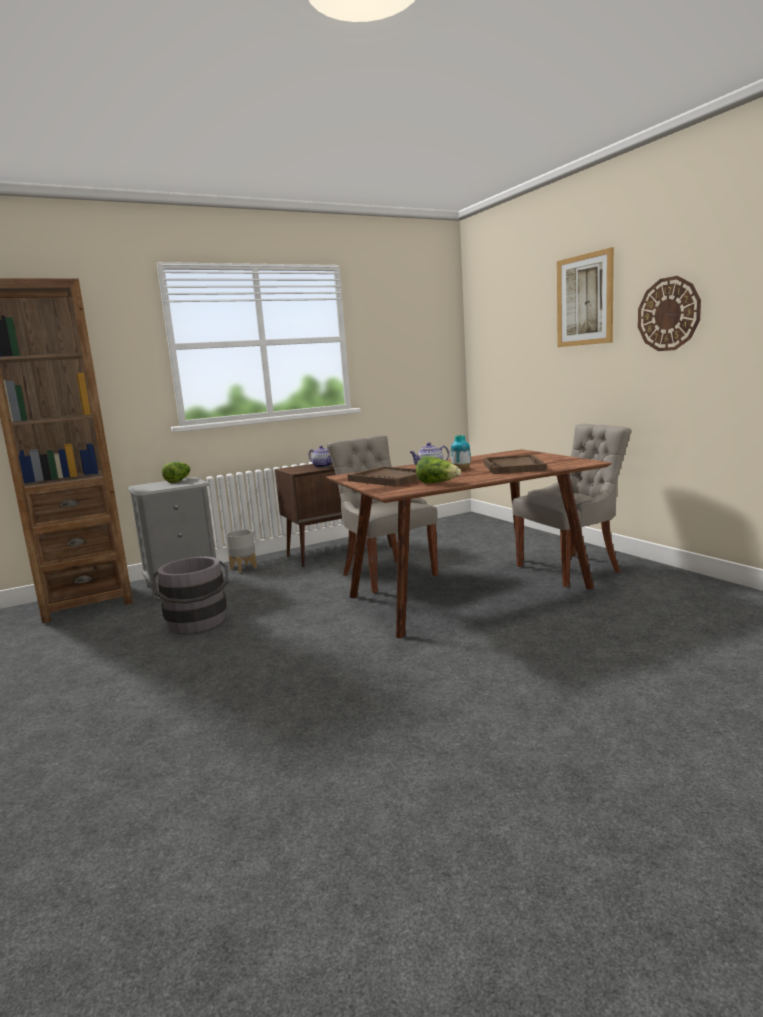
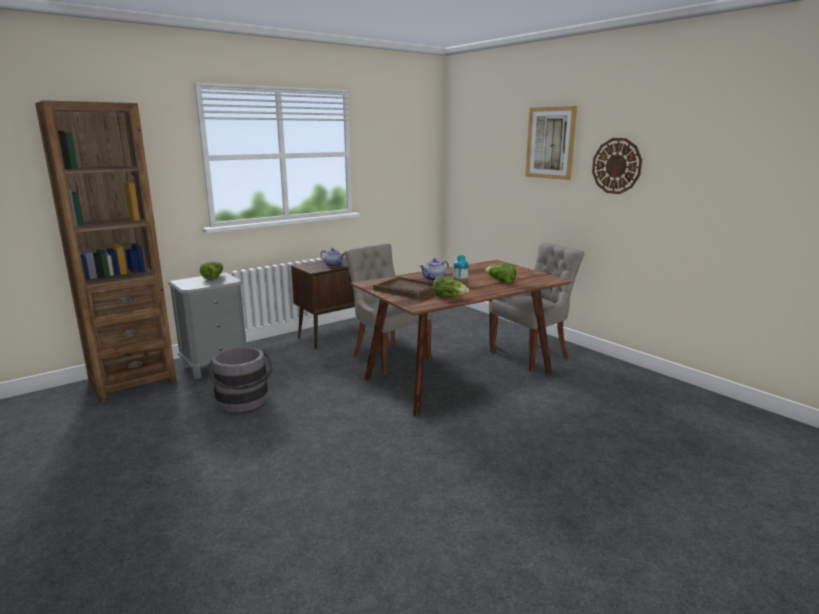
camera: 10 degrees left, 5 degrees up
(243, 568) = (264, 349): grey planter -> none
(513, 467) = (500, 281): brown tray -> lettuce

